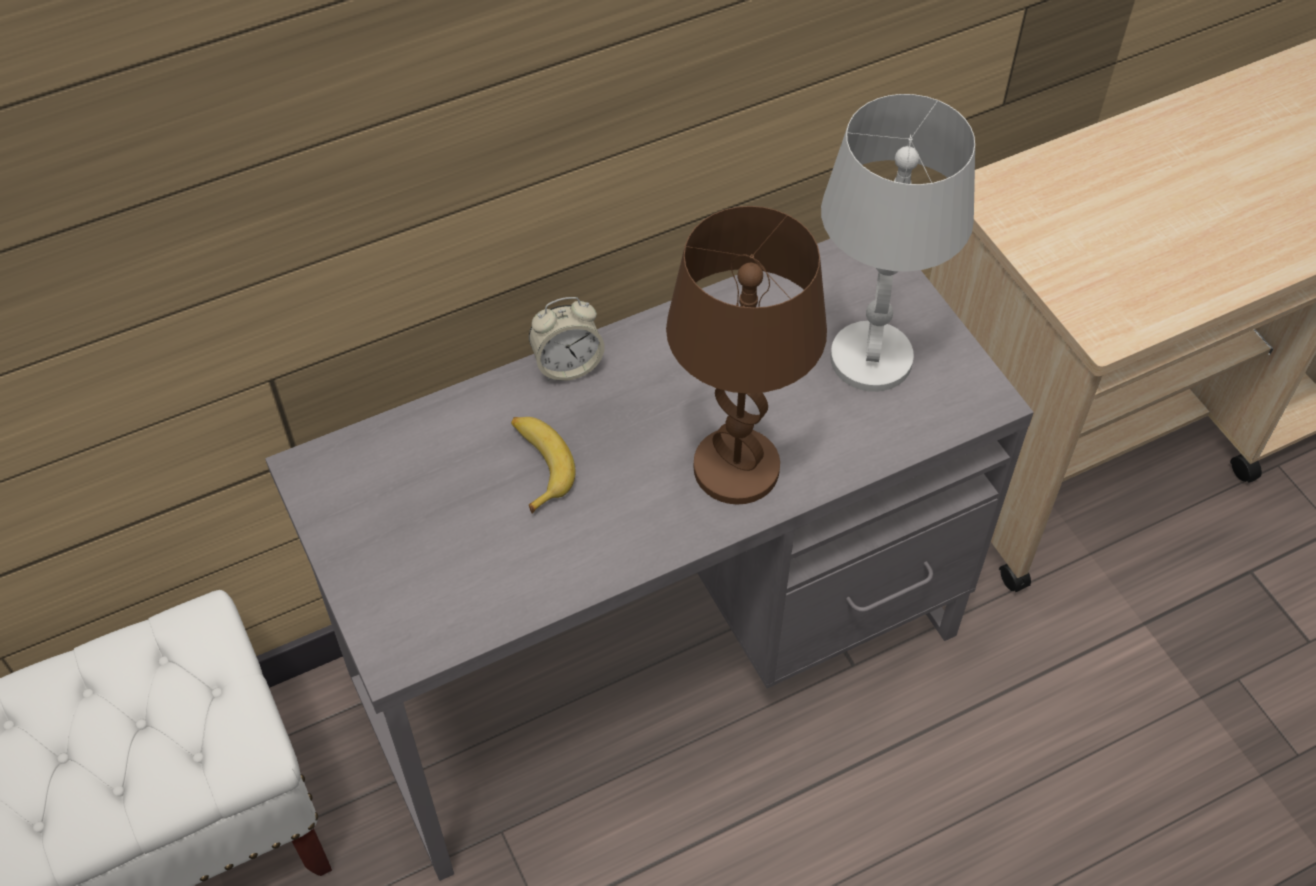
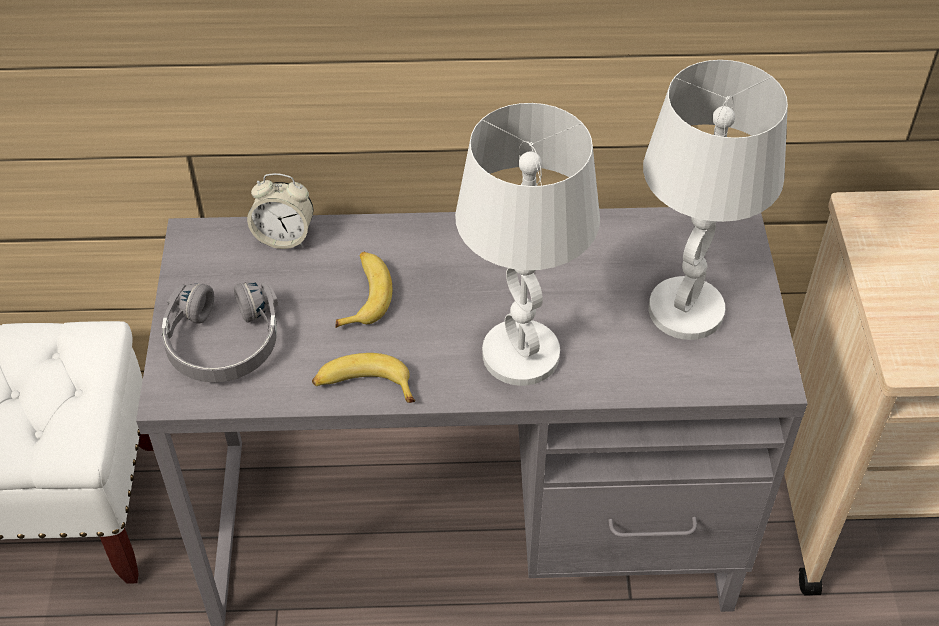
camera: 25 degrees right, 5 degrees down
(416, 578) = (222, 343): none -> grey headphones
(567, 365) = (432, 230): alarm clock -> alarm clock (284, 237)
(595, 565) = (363, 386): none -> banana
(737, 468) = (521, 355): brown table lamp -> white table lamp

